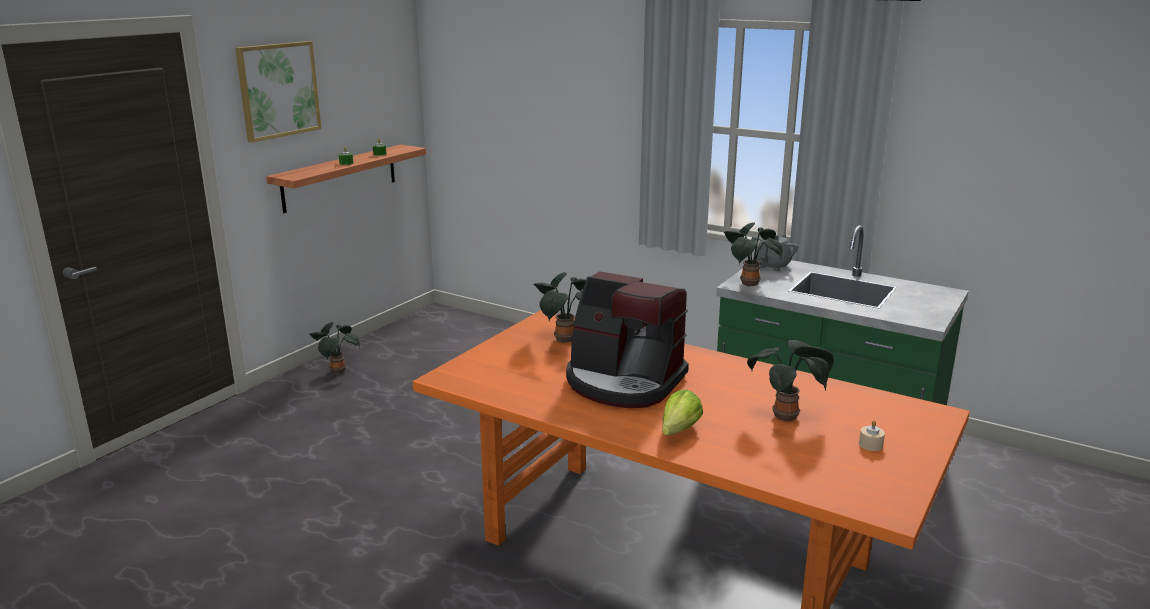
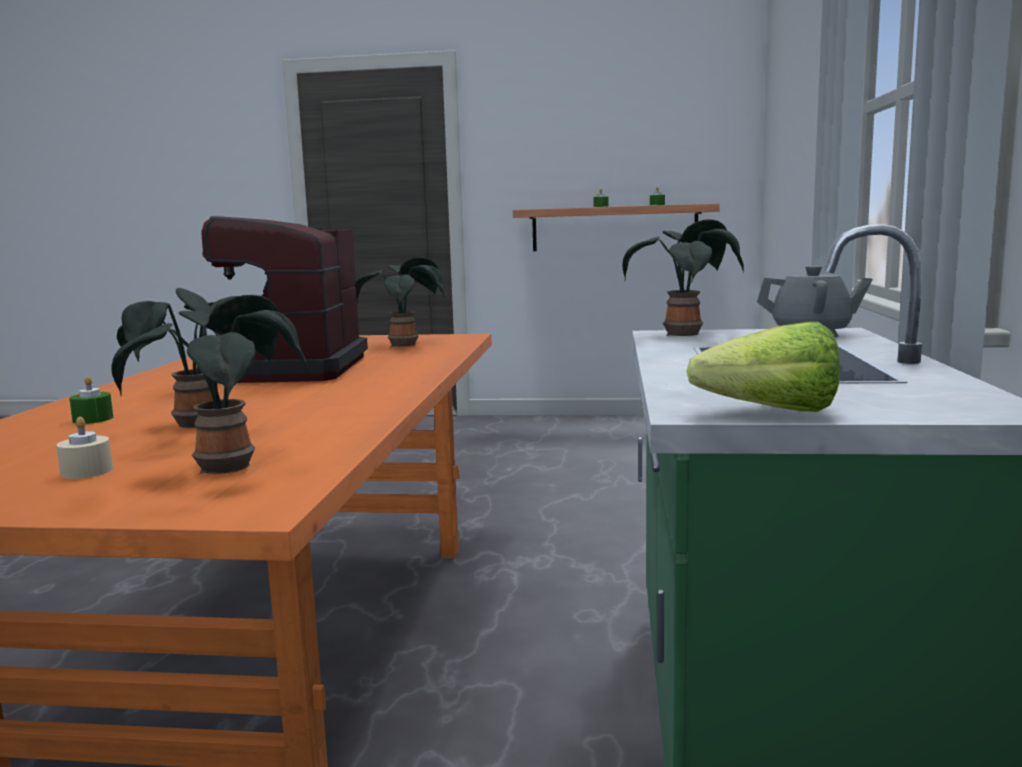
camera: 65 degrees right, 10 degrees down
(278, 90) = (543, 125): picture -> none
(336, 370) = (542, 425): potted plant -> potted plant (228, 467)
(675, 433) = (131, 396): lettuce -> lettuce (758, 412)
(743, 445) = (93, 419): none -> green candle

